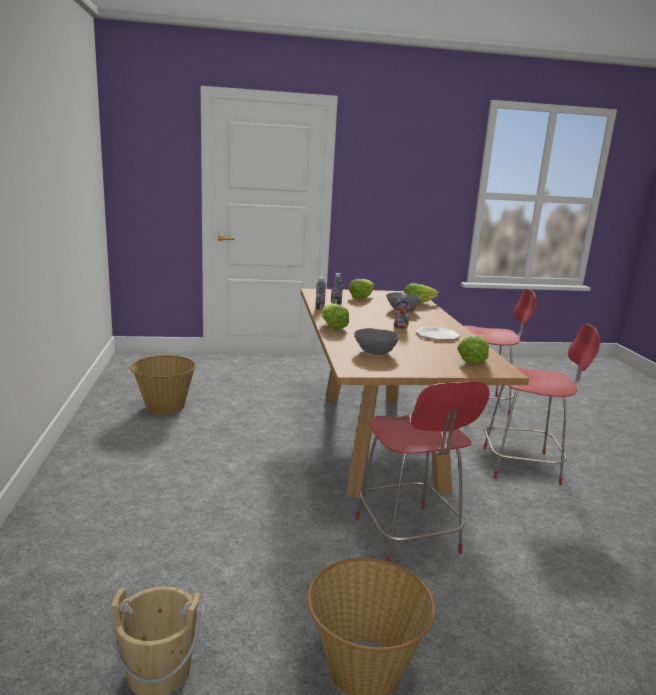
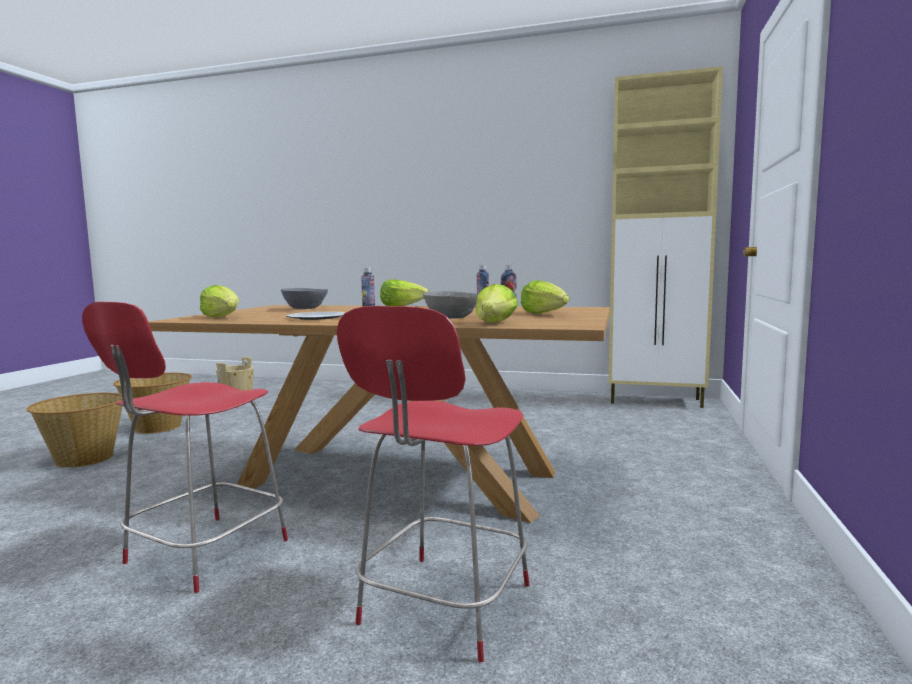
camera: 115 degrees right, 10 degrees down
(127, 369) = (656, 401): none -> beige cabinet
(165, 407) = (543, 409): basket -> basket (84, 458)
(408, 538) = (218, 455): red chair -> none

